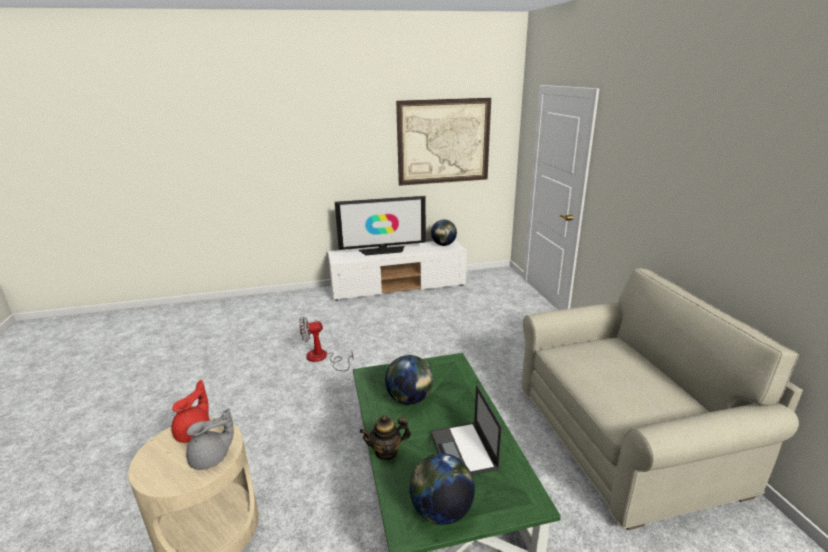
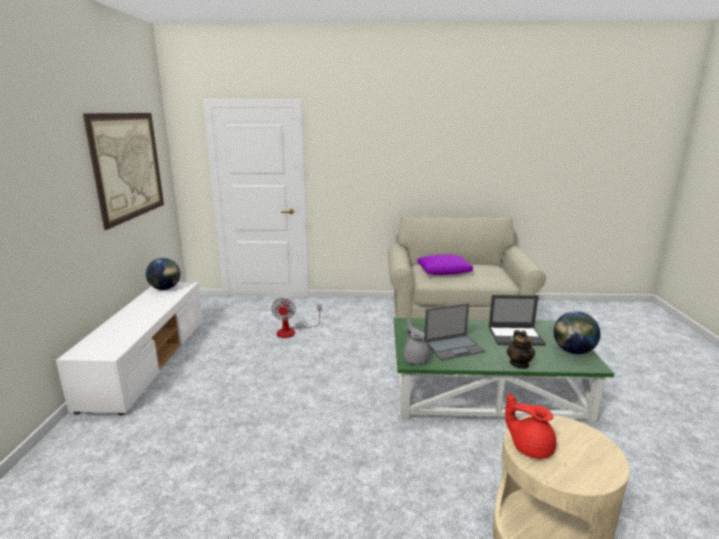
camera: 75 degrees left, 5 degrees down
(212, 458) = (569, 431): grey teapot -> grey teapot (415, 359)
(322, 358) = (272, 438): fan -> fan (292, 331)
(382, 251) = (126, 321): television -> none
(409, 399) = (454, 347): globe -> laptop
(601, 360) = (444, 272): none -> purple pillow

